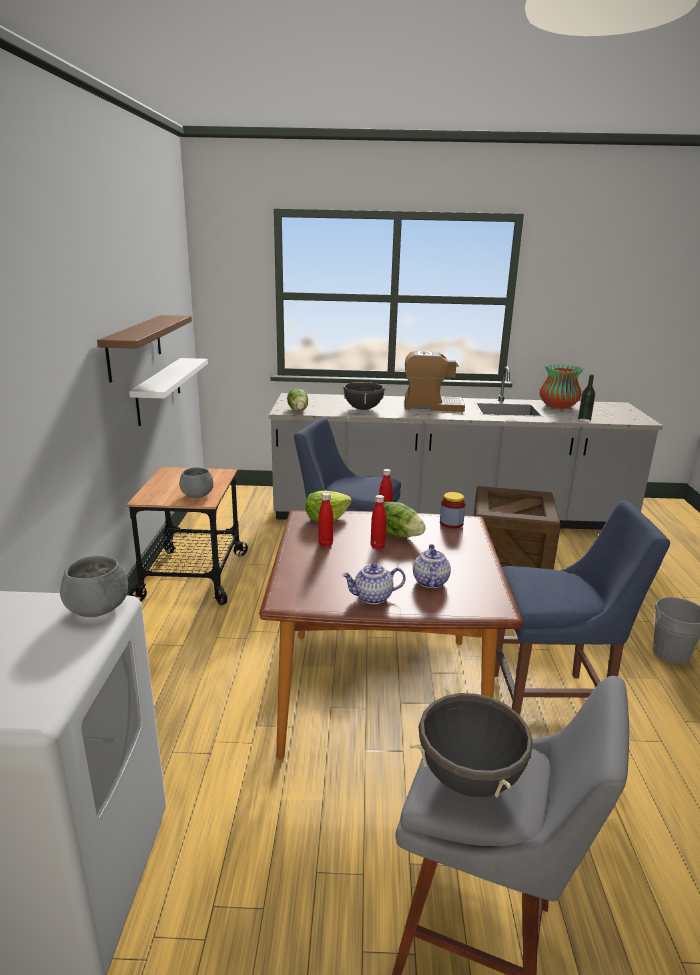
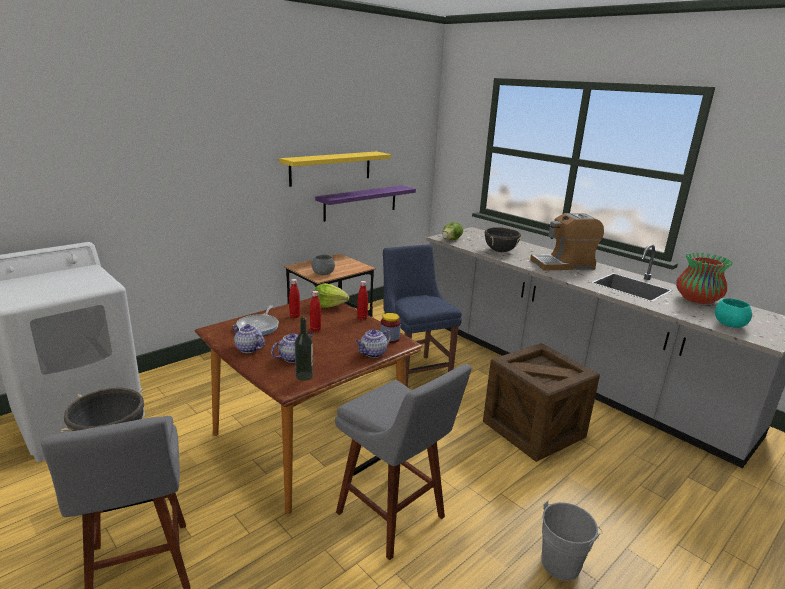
camera: 45 degrees right, 0 degrees up
(98, 609) = (101, 284): grey bowl -> none
(135, 346) = (331, 168): brown shelf -> yellow shelf
(159, 390) = (360, 202): white shelf -> purple shelf
(322, 572) = (259, 327): none -> frying pan
(398, 534) = (343, 329): lettuce -> none
(432, 406) = (563, 264): coffee machine -> coffee machine turned 120 degrees clockwise
(473, 542) = (373, 353): none -> teapot
(552, 702) = (394, 518): blue chair -> grey stool
(584, 420) = (688, 317): bottle -> bottle (304, 376)
(608, 417) = (729, 324): none -> turquoise bowl

